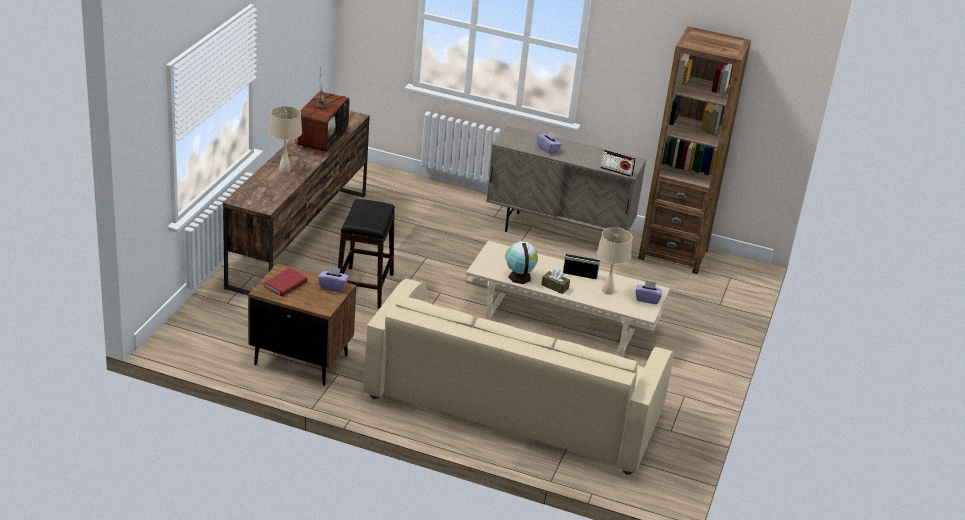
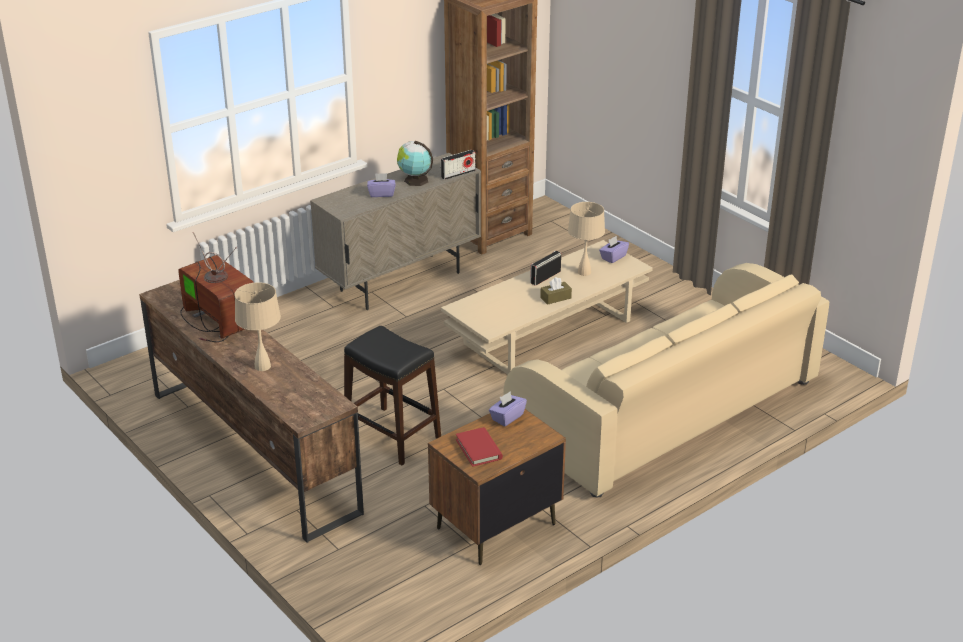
camera: 55 degrees left, 0 degrees up
(519, 276) = (522, 311): globe -> globe (414, 180)

